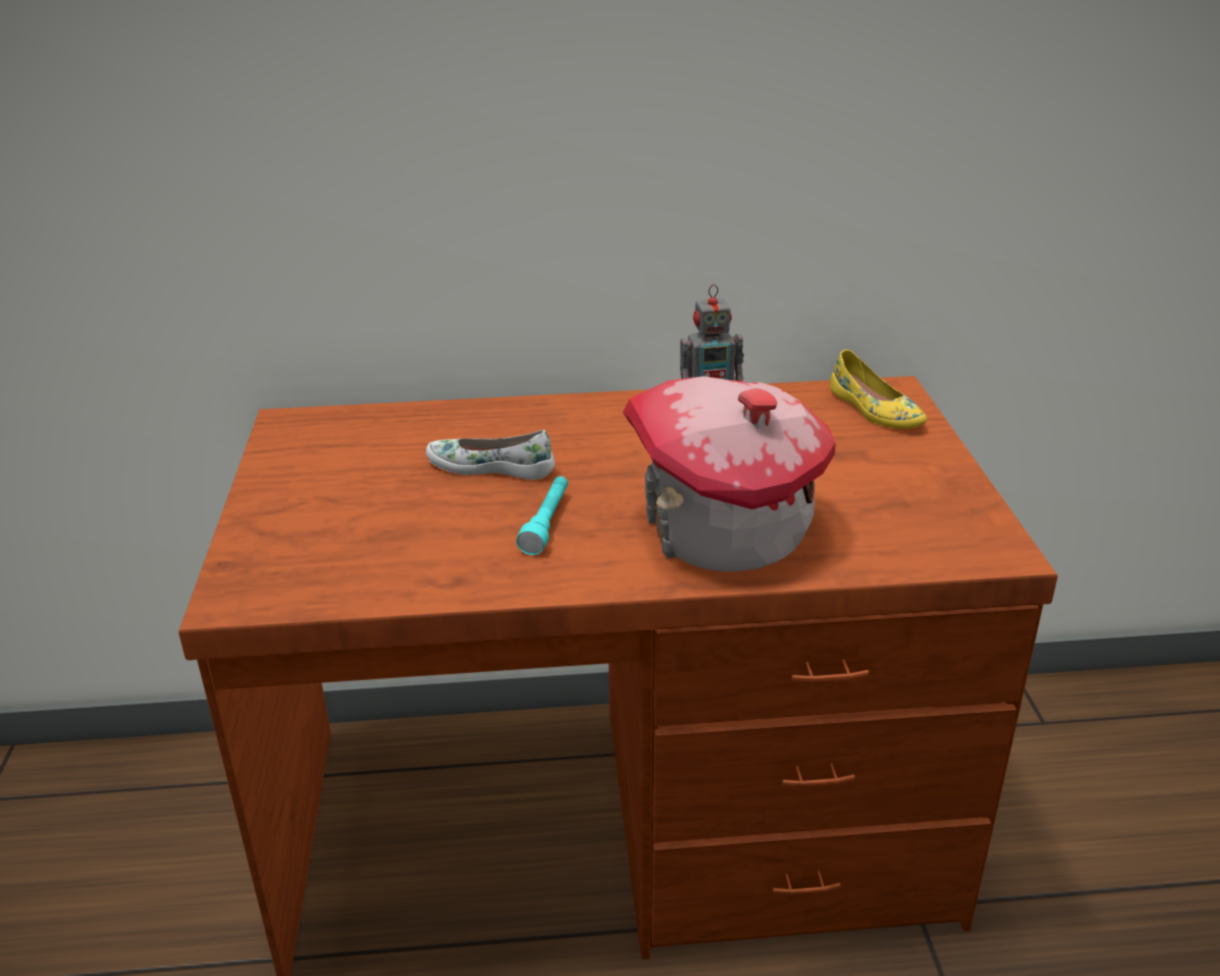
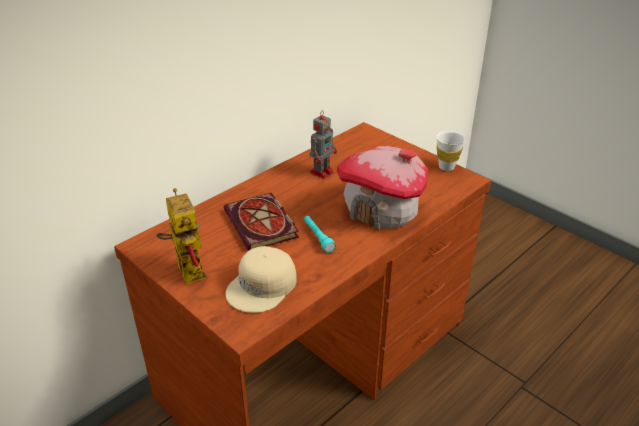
camera: 40 degrees left, 5 degrees up
(295, 478) = (186, 268): none -> toy robot
(353, 554) = (263, 286): none -> beige cap
(491, 467) = (263, 225): white shoe -> book
(874, 410) = (368, 141): yellow shoe -> none
(980, 511) = (446, 167): none -> white cup

